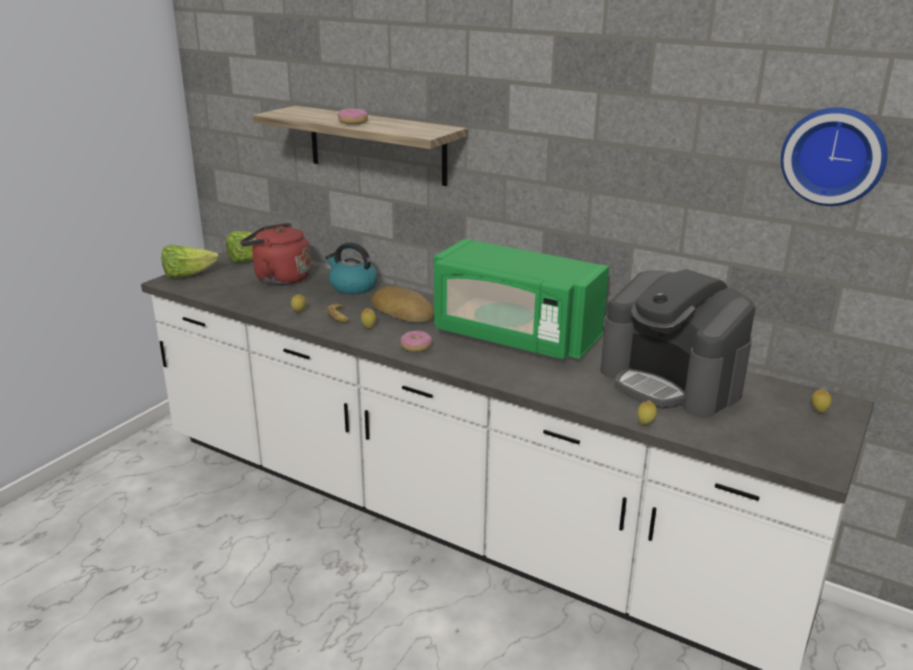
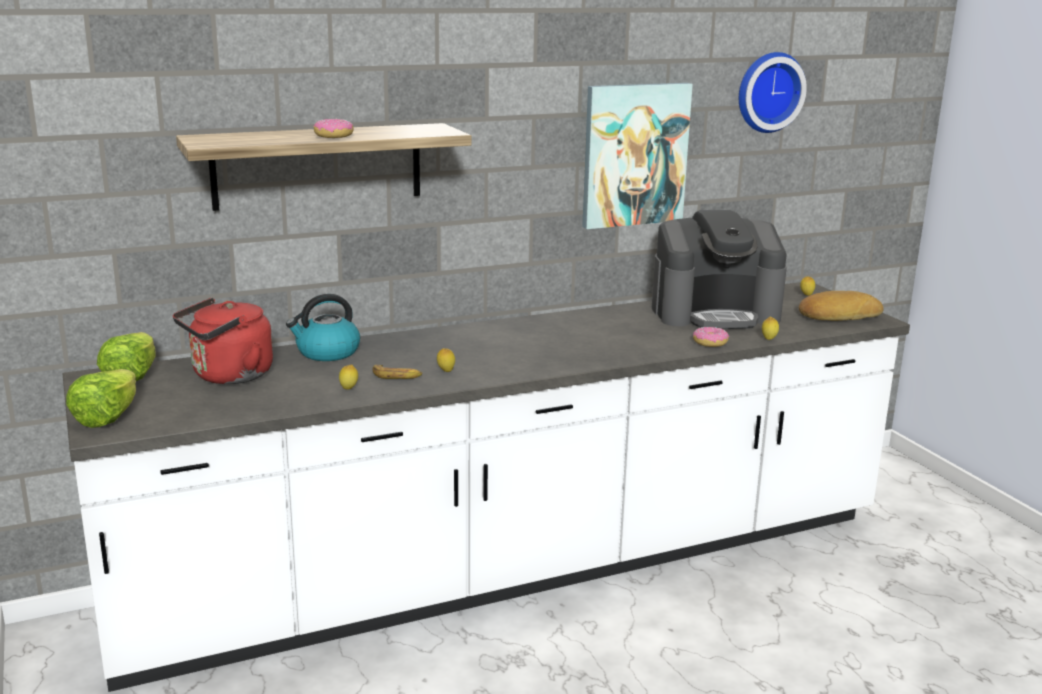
camera: 55 degrees left, 5 degrees down
(403, 311) = (433, 350): bread -> bread (838, 315)
(416, 347) = (524, 366): donut -> donut (710, 343)
(514, 337) = (562, 330): green microwave -> none
(649, 194) = (634, 155): none -> picture

